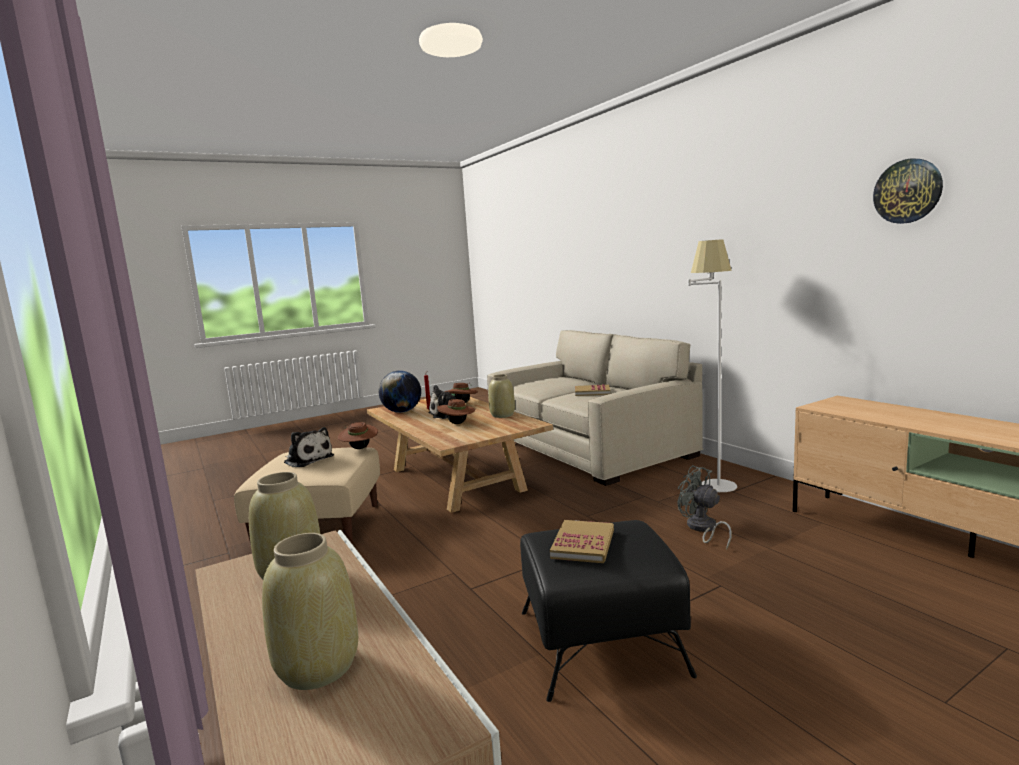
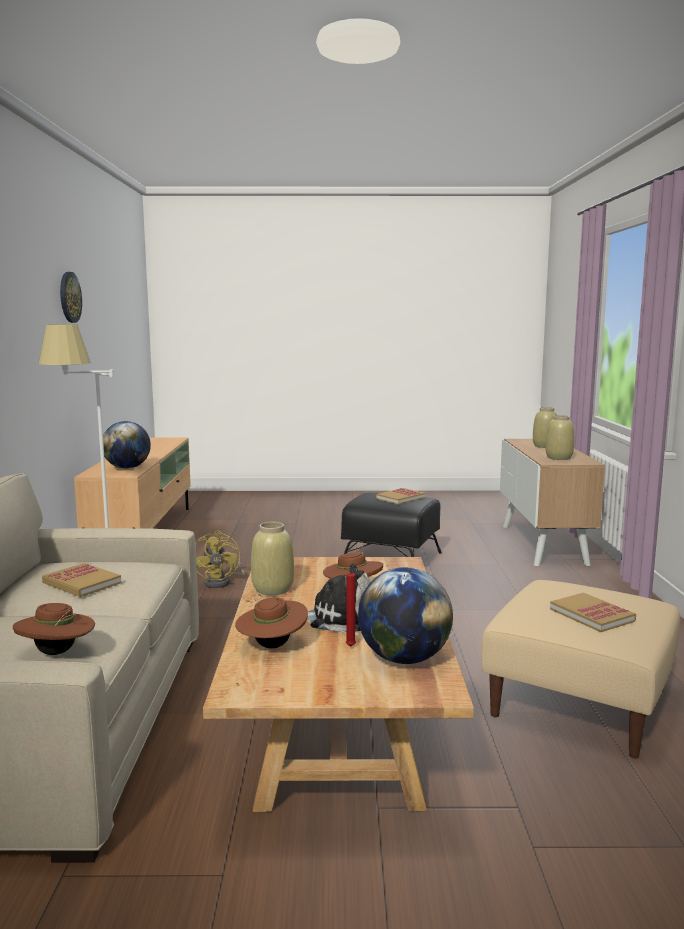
camera: 150 degrees left, 0 degrees up
(307, 459) = (591, 615): plush toy -> book
(359, 448) = (512, 617): brown hat -> brown hat (57, 653)
(702, 529) = (222, 582): grey fan -> yellow fan
(859, 411) = (127, 468): none -> globe

